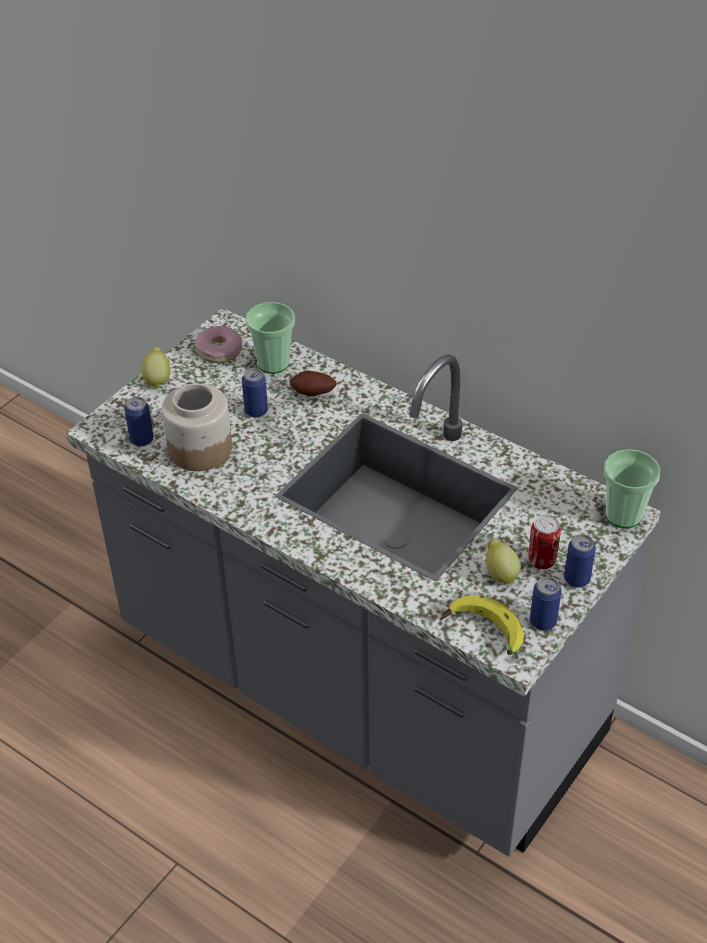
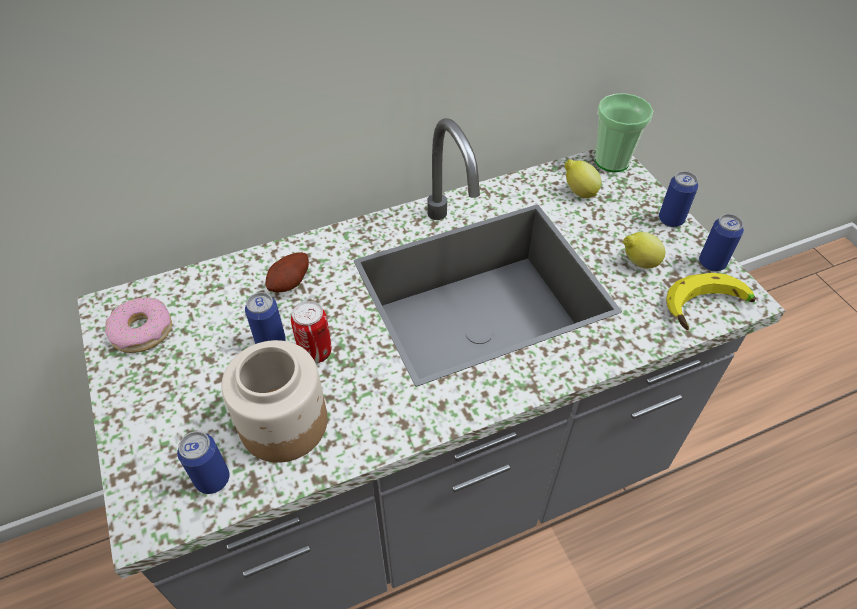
camera: 60 degrees left, 5 degrees up
(157, 380) = (126, 413): lemon -> lemon (578, 192)
(273, 363) = (212, 294): cup -> none
(541, 560) = (636, 230): can -> can (315, 352)

